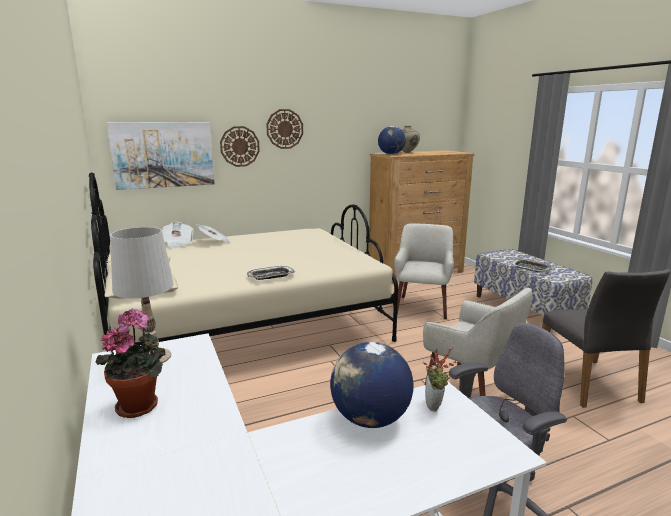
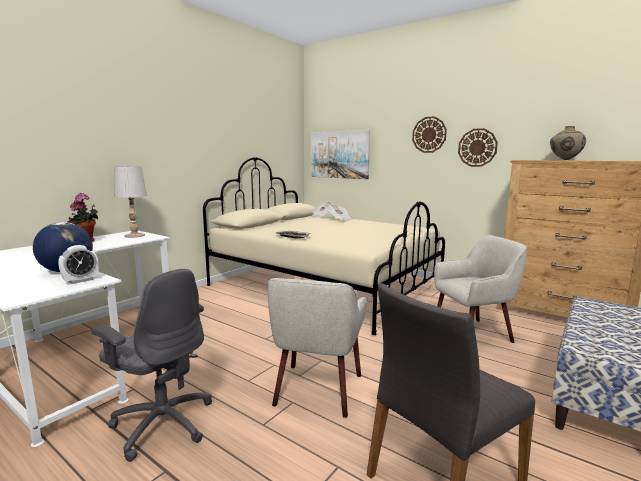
camera: 60 degrees right, 5 degrees down
(239, 146) = (390, 150): wall clock -> wall clock (477, 147)
(391, 154) = (528, 159): globe -> none
(435, 406) = (81, 280): potted plant -> alarm clock
(530, 268) = (593, 328): tray -> none

